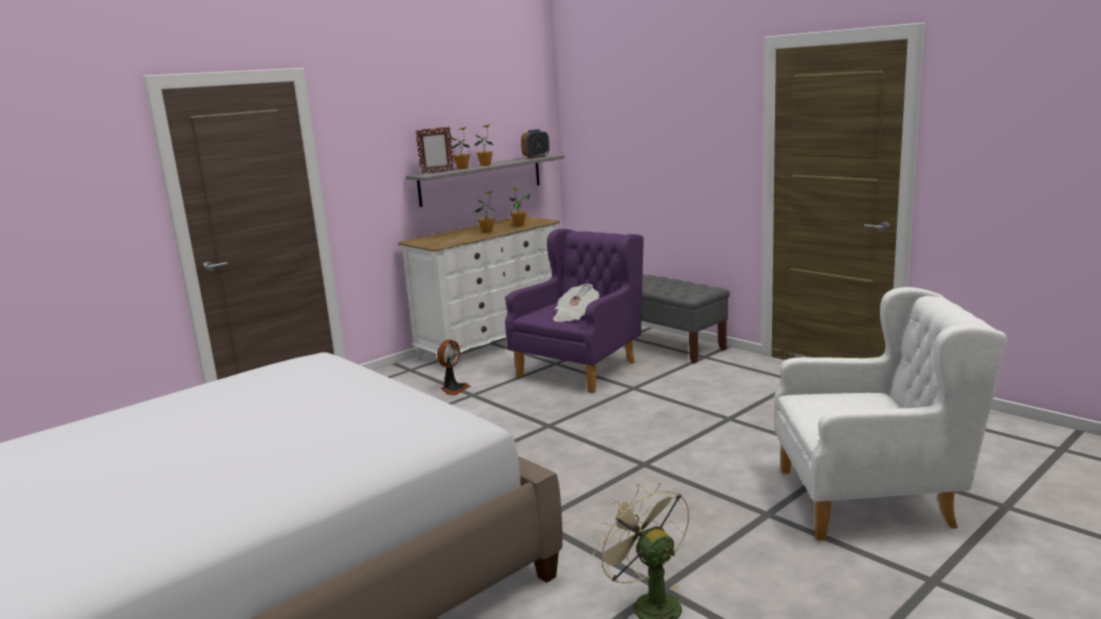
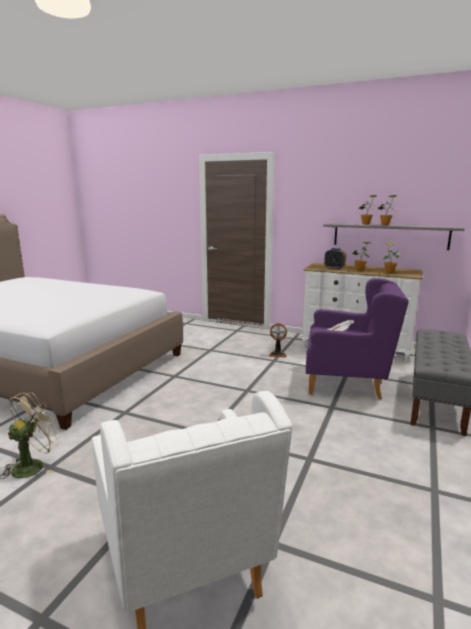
camera: 65 degrees right, 0 degrees up
(437, 172) = (343, 223): picture frame -> none
(536, 157) = (439, 226): alarm clock -> alarm clock (334, 268)

